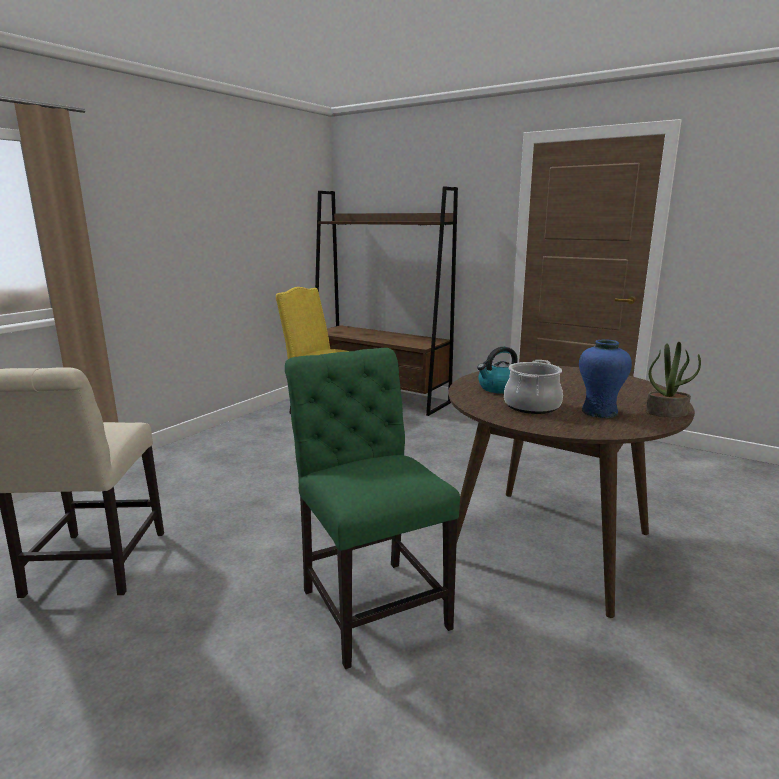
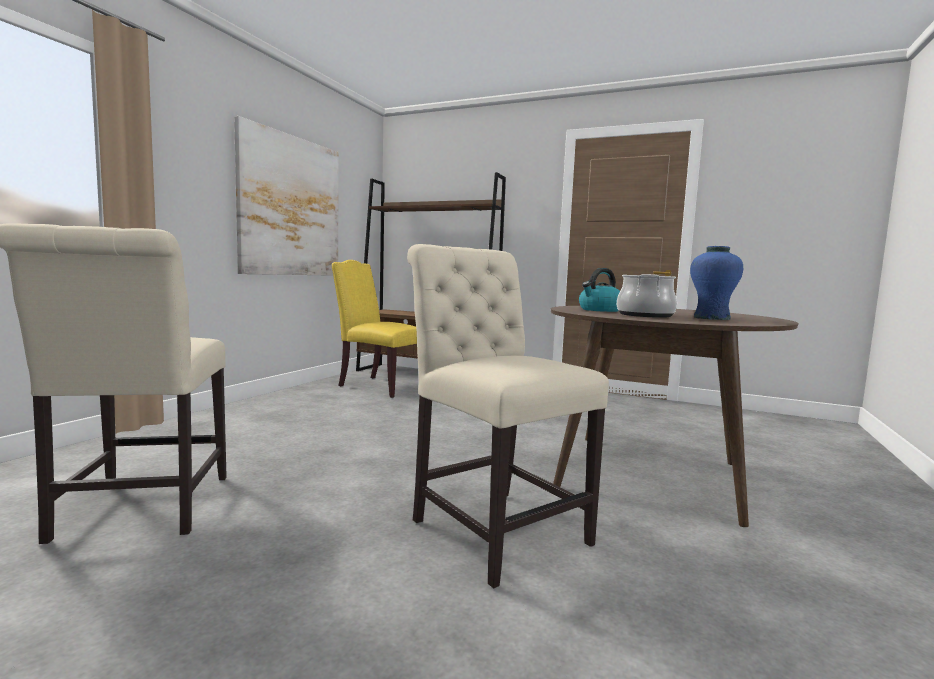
camera: 10 degrees left, 10 degrees down
(231, 240) = (291, 206): none -> picture
(371, 603) = (493, 527): green chair -> beige chair
(666, 412) = (770, 320): potted plant -> none

